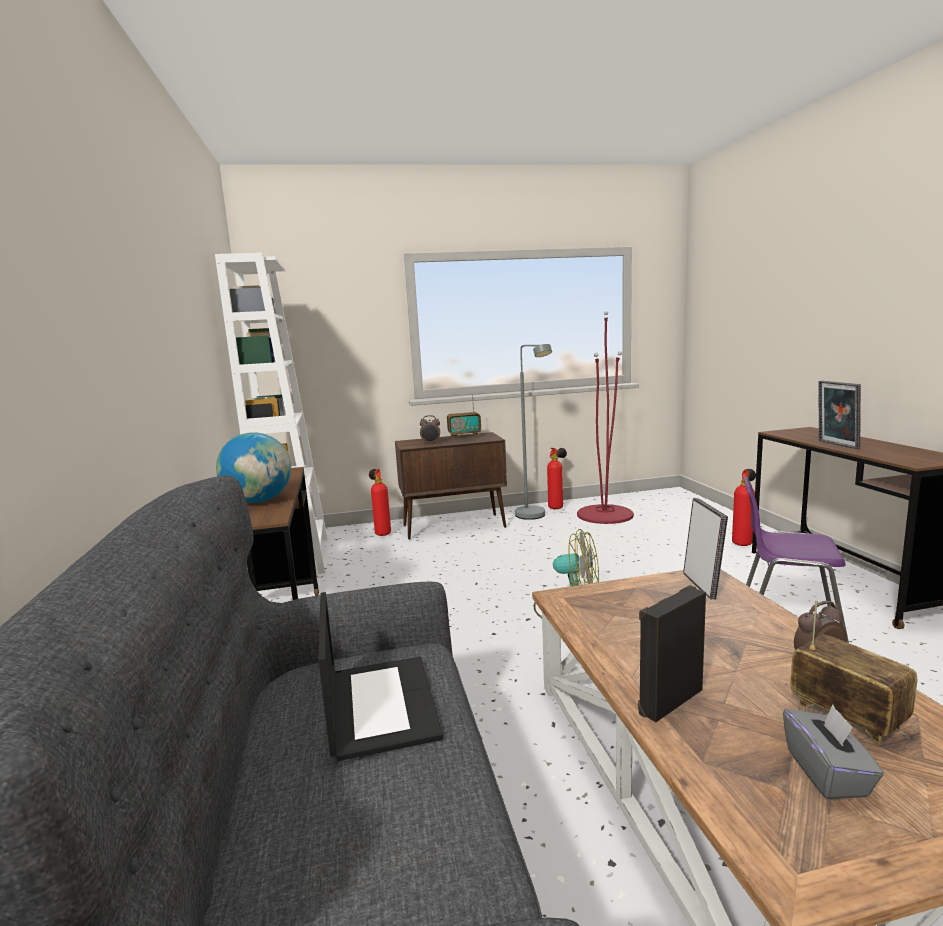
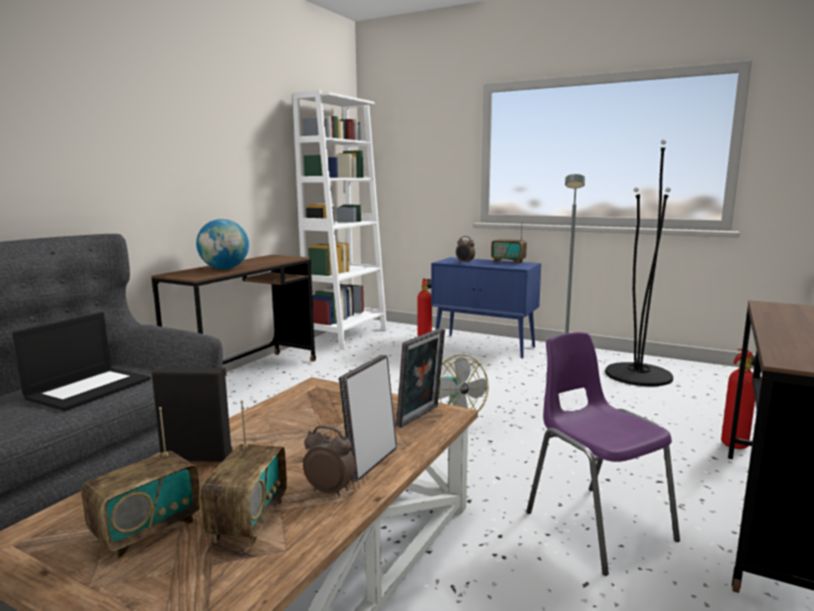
camera: 40 degrees right, 0 degrees up
(455, 526) = (485, 346): brown cabinet -> blue cabinet
(557, 507) = (604, 356): fire extinguisher -> none
(605, 514) = (638, 375): red floor lamp -> black floor lamp
(827, 773) = (147, 530): grey tissue box -> radio
(836, 445) = (780, 327): picture frame -> picture frame (370, 462)

